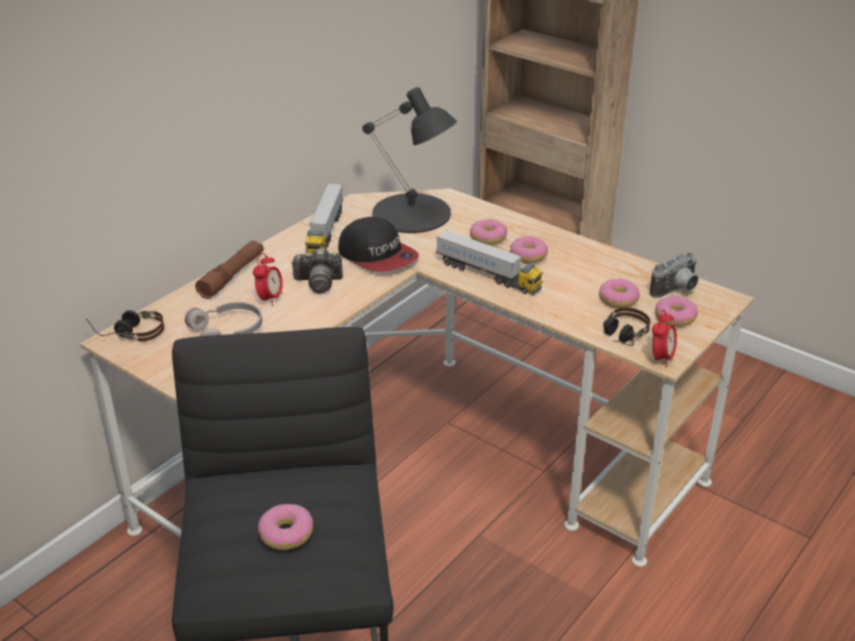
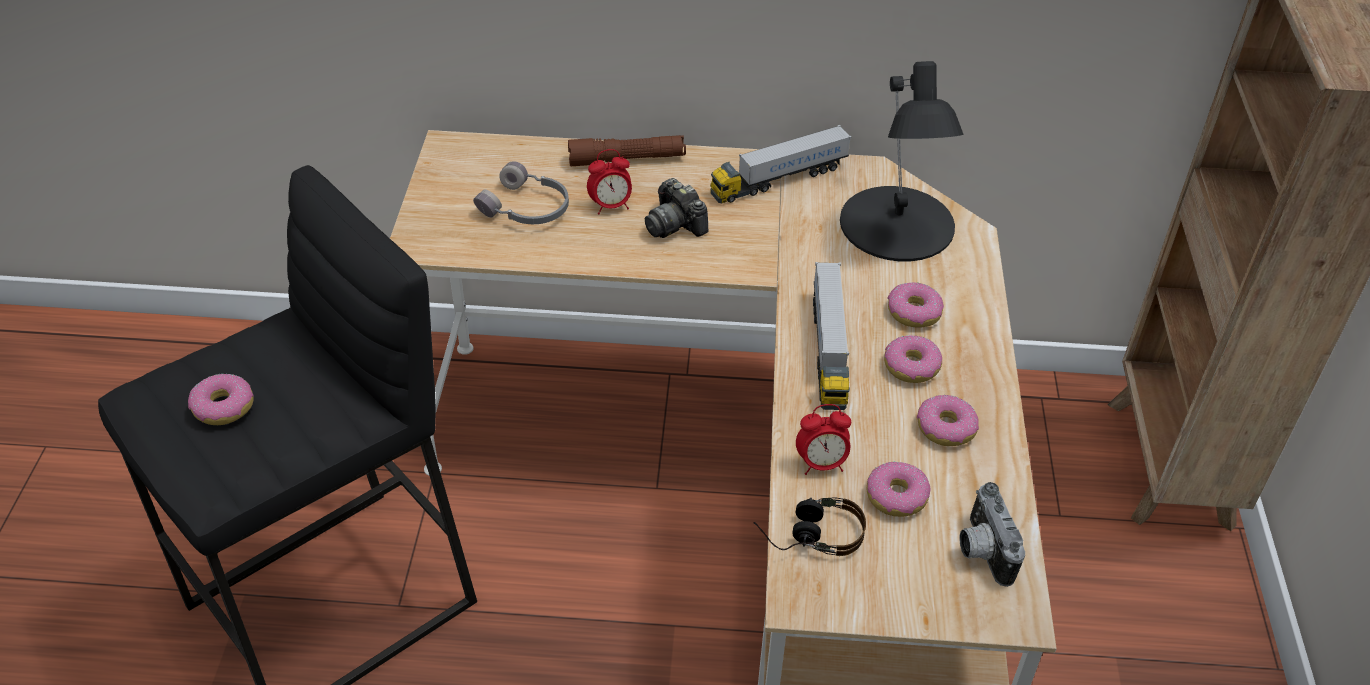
camera: 55 degrees right, 10 degrees up
(128, 333) = (468, 148): headphones -> none
(378, 256) = (774, 241): cap -> none
(661, 358) = (798, 594): alarm clock -> alarm clock (821, 464)
(675, 318) = (910, 574): donut -> donut (945, 428)
(676, 291) = (981, 550): camera -> camera turned 60 degrees clockwise

